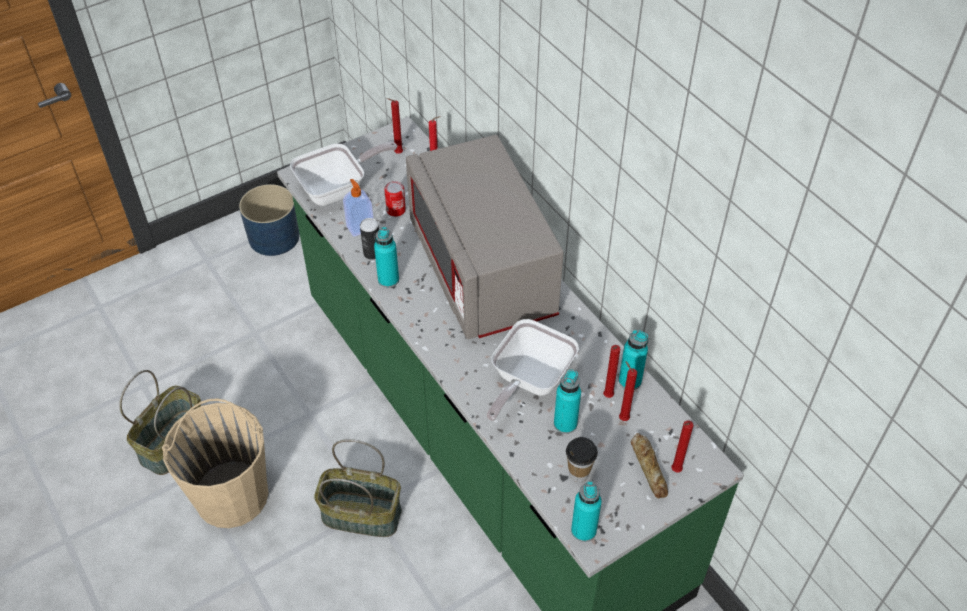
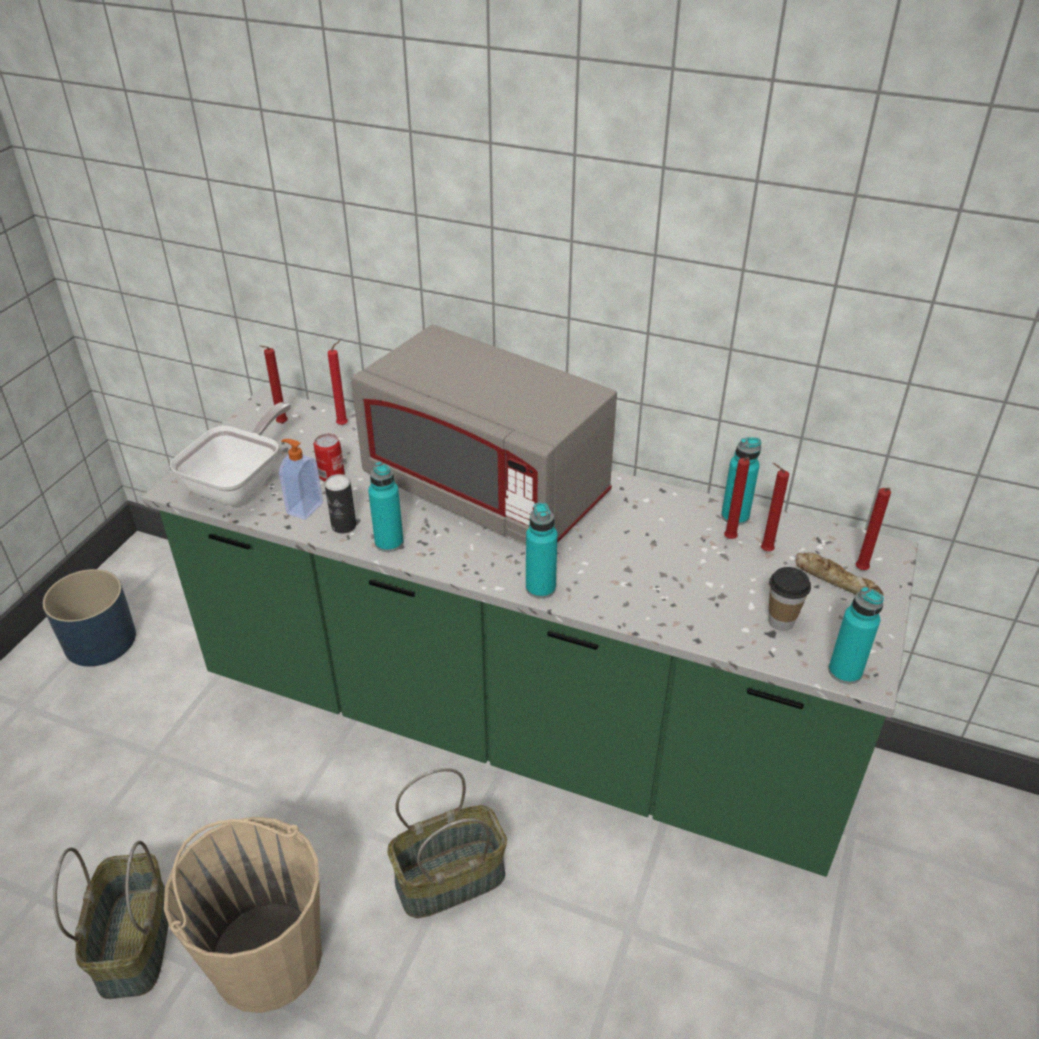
camera: 35 degrees left, 10 degrees down
(528, 381) = (640, 564): frying pan -> none
(565, 424) = (718, 584): turquoise bottle -> turquoise bottle (540, 588)

